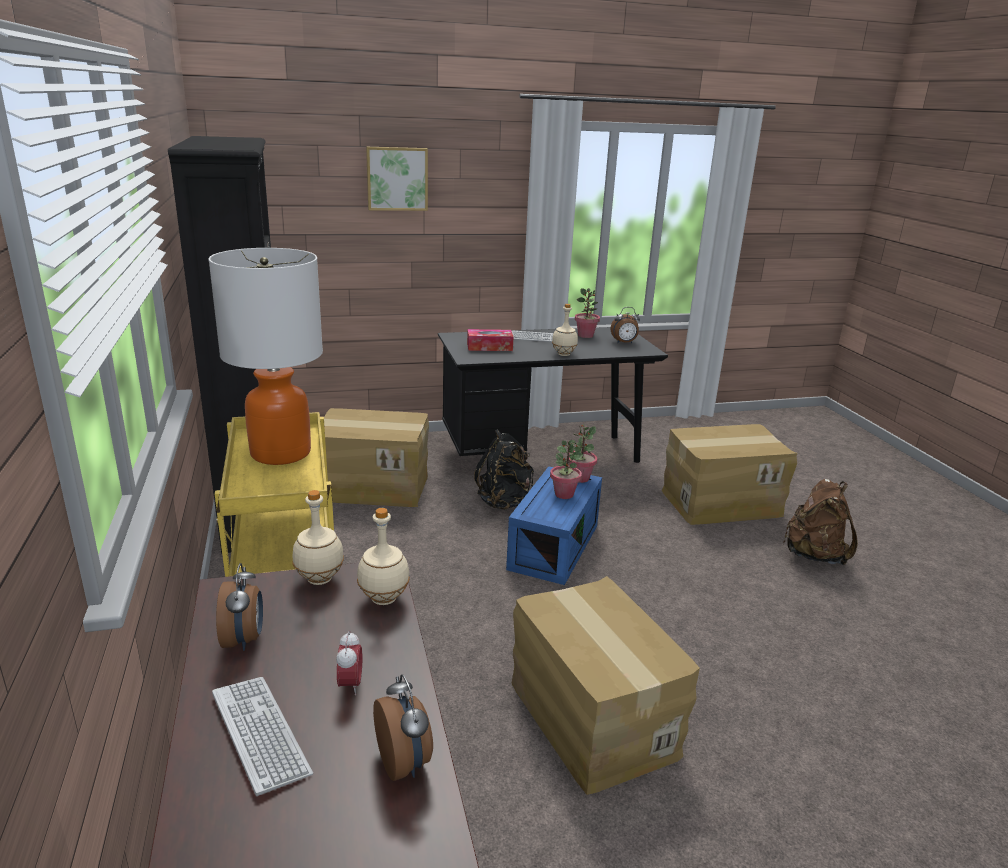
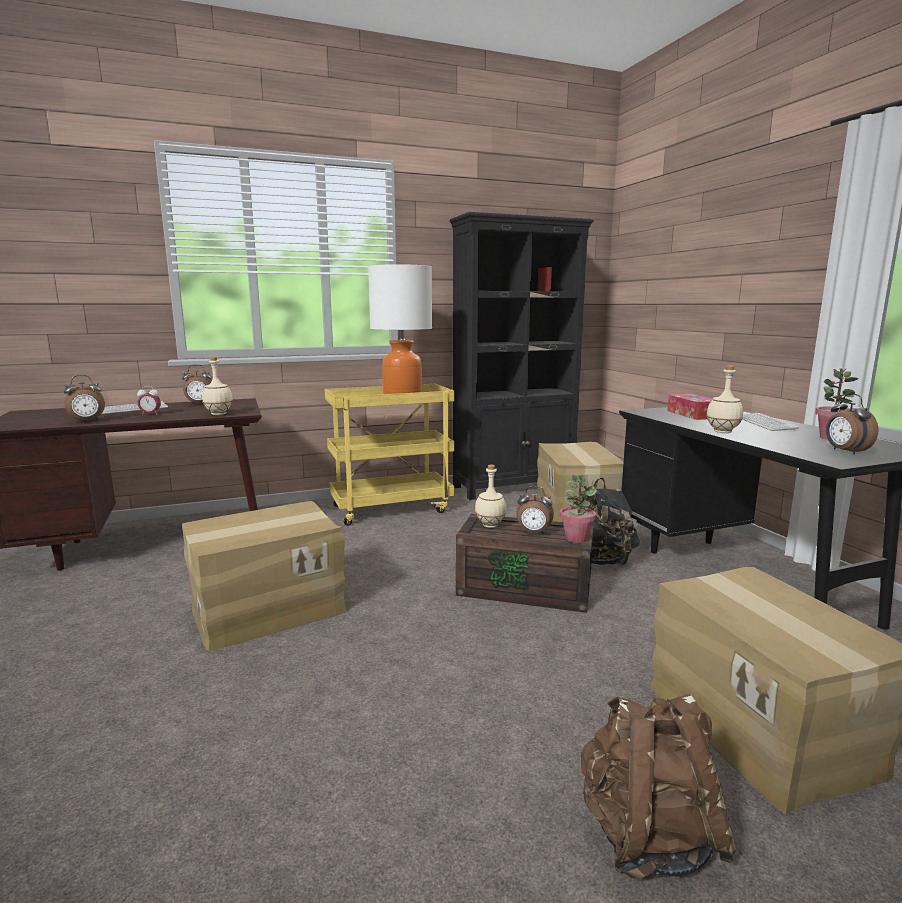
camera: 85 degrees right, 10 degrees down
(320, 579) = (244, 407): beige bottle -> beige bottle (489, 525)
(397, 178) = (721, 247): picture -> none
(552, 545) = (526, 588): blue storage box -> brown storage box
(564, 494) = (533, 533): potted plant -> alarm clock

